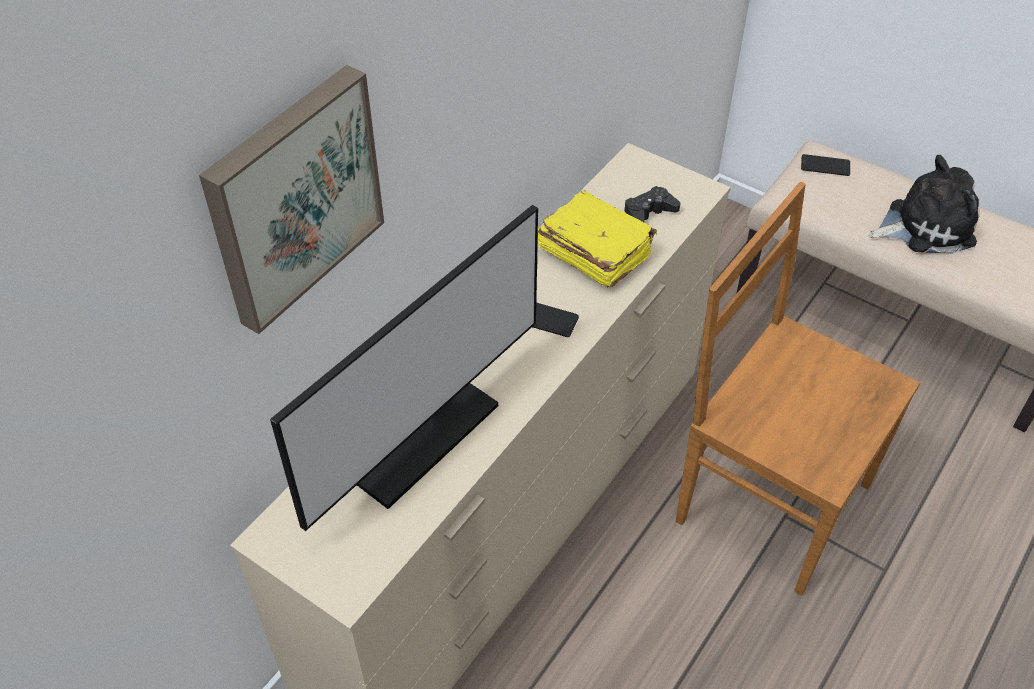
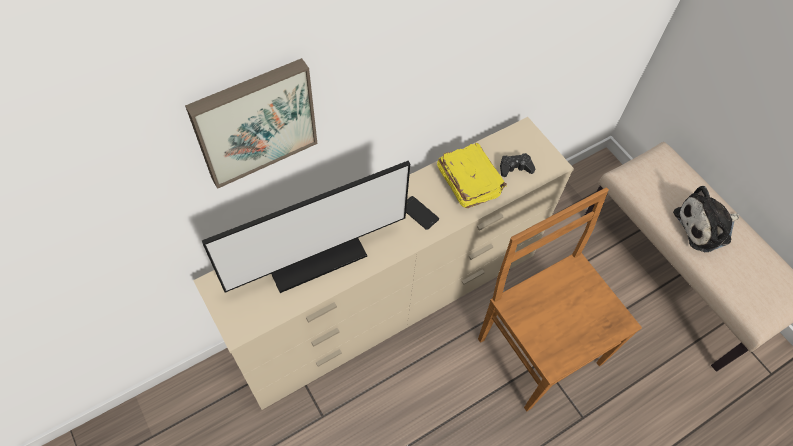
camera: 20 degrees right, 10 degrees up
(825, 166) = (663, 164): phone -> none
(925, 225) = (705, 227): plush toy -> plush toy turned 150 degrees clockwise

